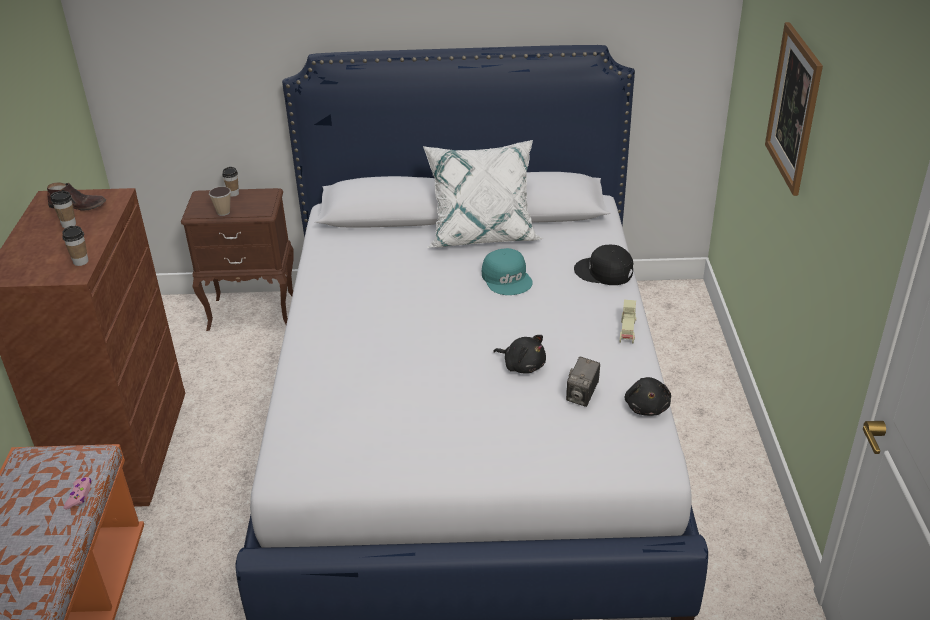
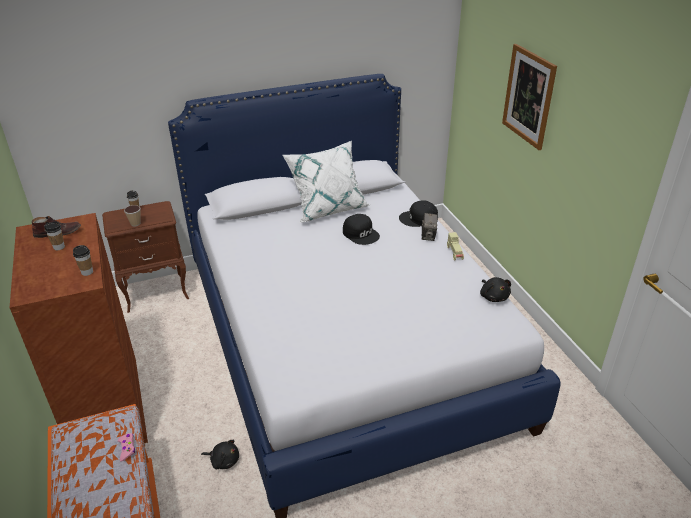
camera: 20 degrees left, 0 degrees up
(507, 278) = (361, 233): turquoise cap -> black cap
(522, 365) = (403, 287): black plush toy -> black plush toy (223, 460)
(582, 396) = (451, 298): camera -> camera (428, 236)

